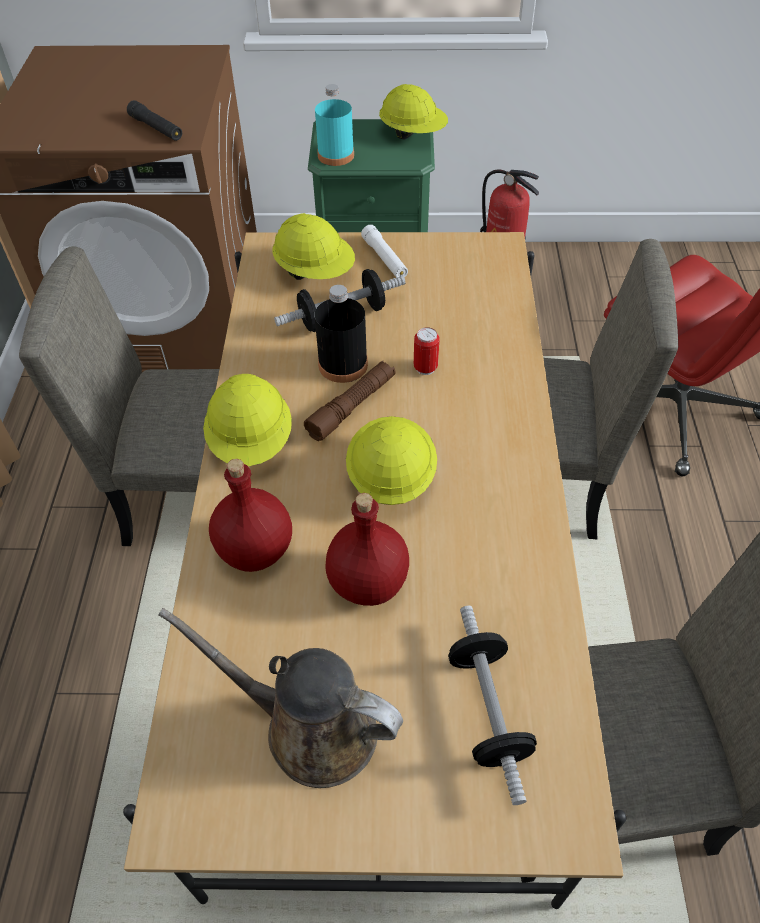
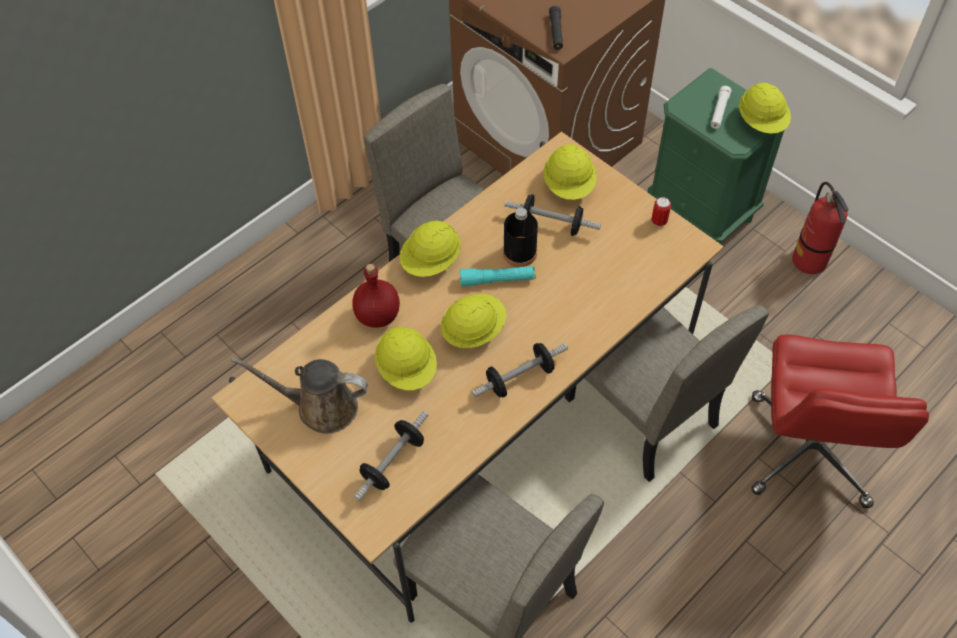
camera: 45 degrees right, 5 degrees up
(310, 727) = (320, 407): brown watering can -> brown watering can turned 60 degrees counterclockwise
(336, 155) = (690, 106): turquoise bottle -> none
(352, 407) = (497, 280): brown flashlight -> turquoise flashlight
(367, 581) = (407, 369): red bottle -> yellow hard hat
(385, 259) = (617, 205): white flashlight -> white flashlight (719, 111)
(425, 368) = (559, 287): can -> can (659, 221)
(503, 486) = (519, 378): none -> dumbbell

